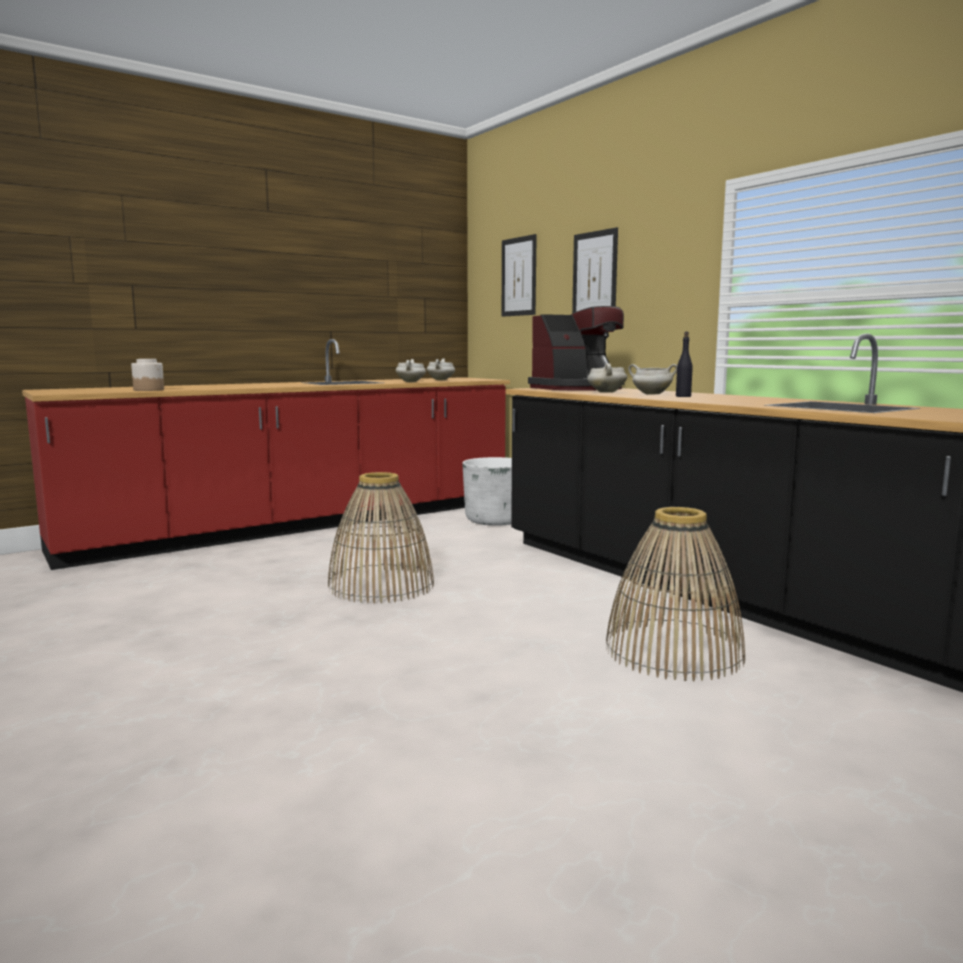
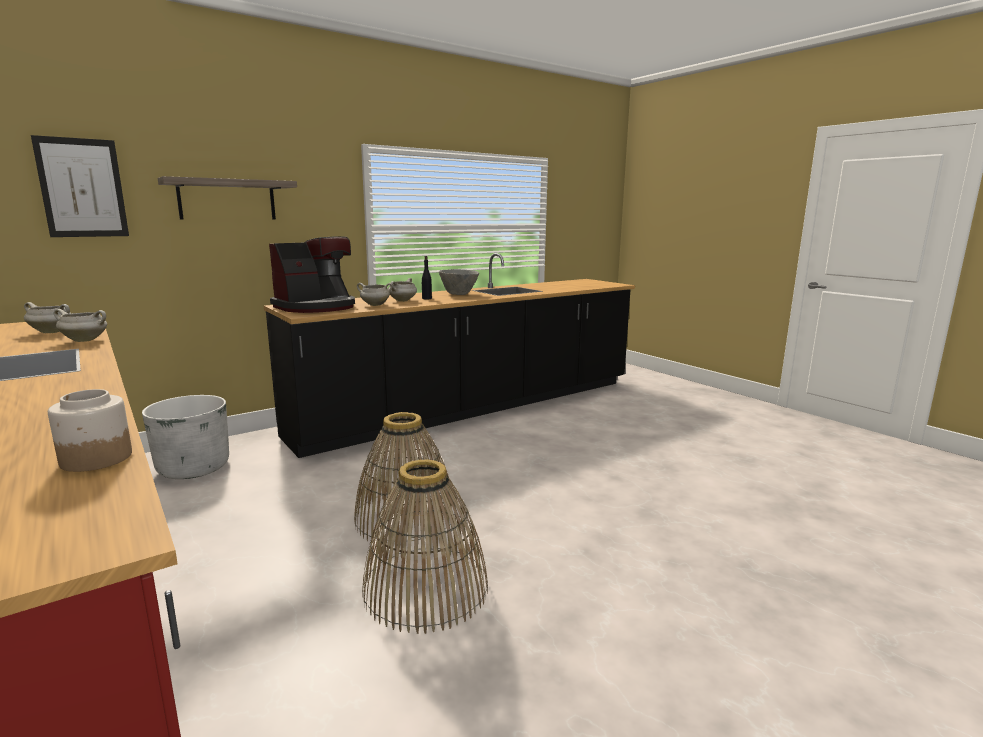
camera: 90 degrees left, 5 degrees up
(578, 388) = (316, 307): coffee machine -> coffee machine turned 75 degrees clockwise
(594, 276) = (227, 200): picture -> shelf
(673, 651) = (541, 431): basket -> basket (425, 590)
(749, 399) = (459, 294): none -> grey bowl

